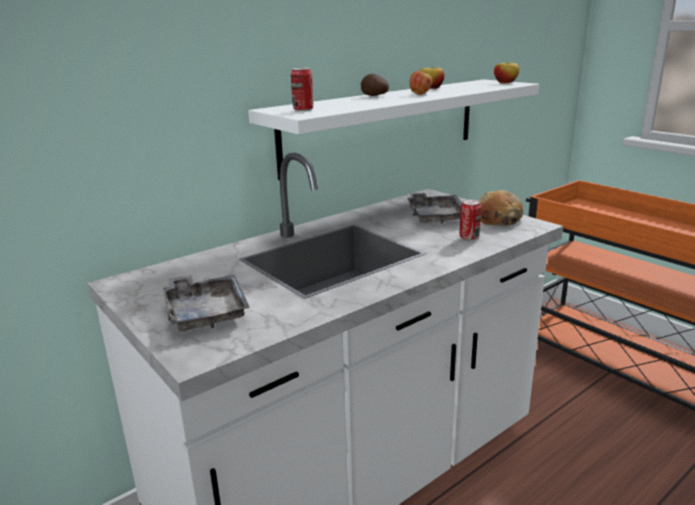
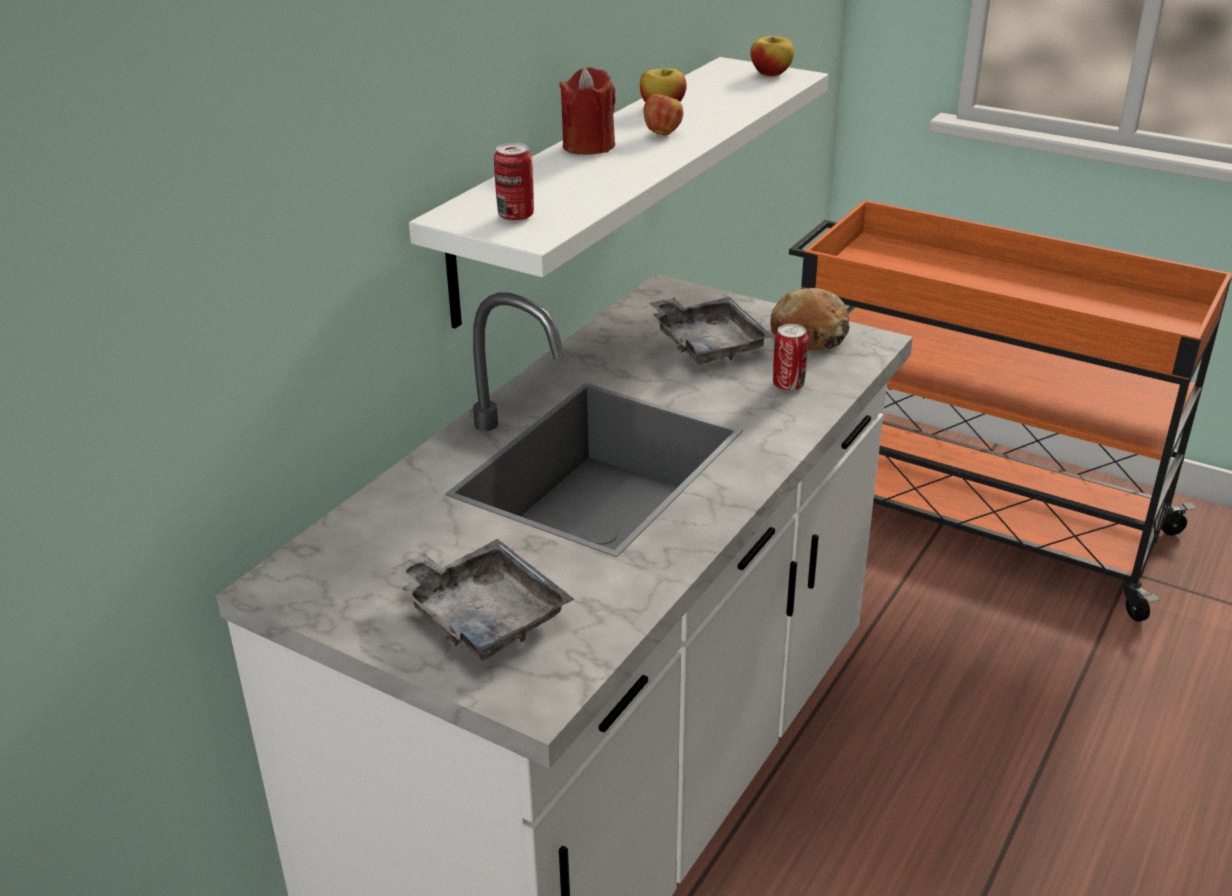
camera: 20 degrees left, 10 degrees up
(374, 96) = (588, 146): potato -> red candle

